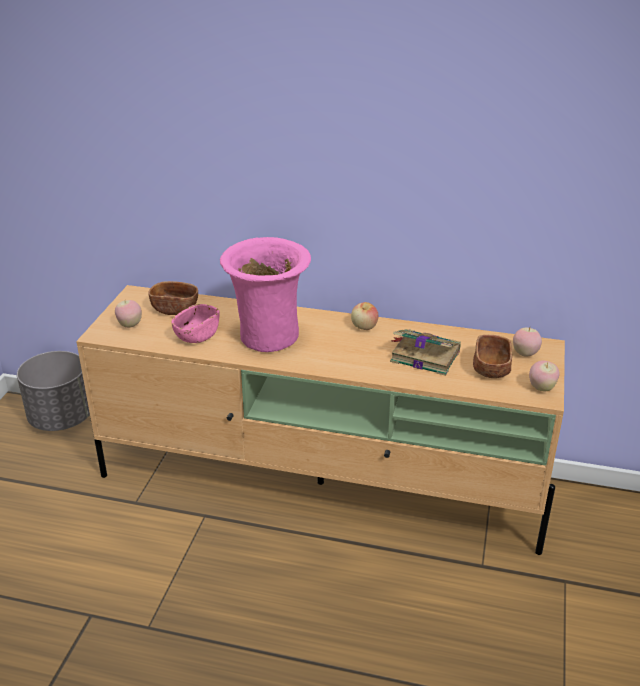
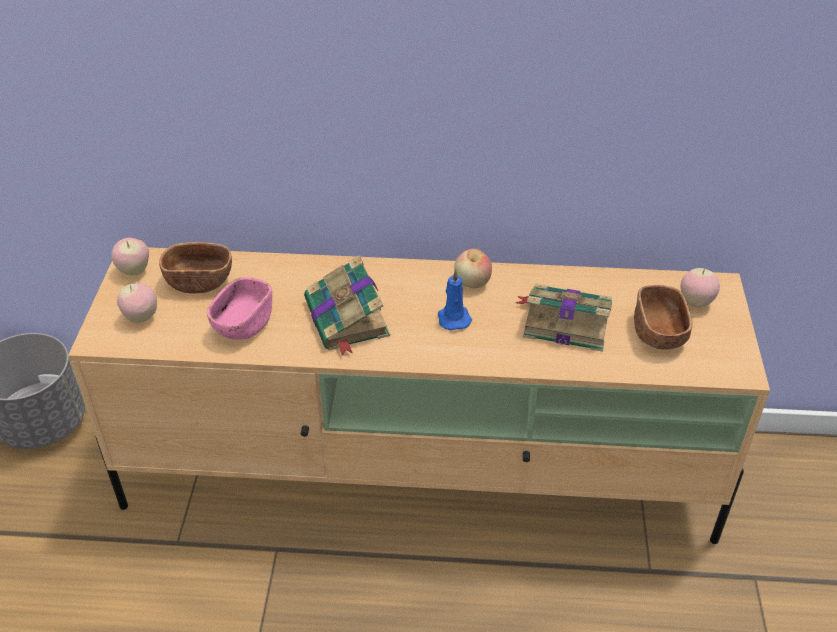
camera: 10 degrees left, 10 degrees up
(269, 340) = (347, 319): pink vase -> book
(344, 346) = (453, 318): none -> blue candle
(541, 388) = (732, 356): apple -> apple (134, 271)

